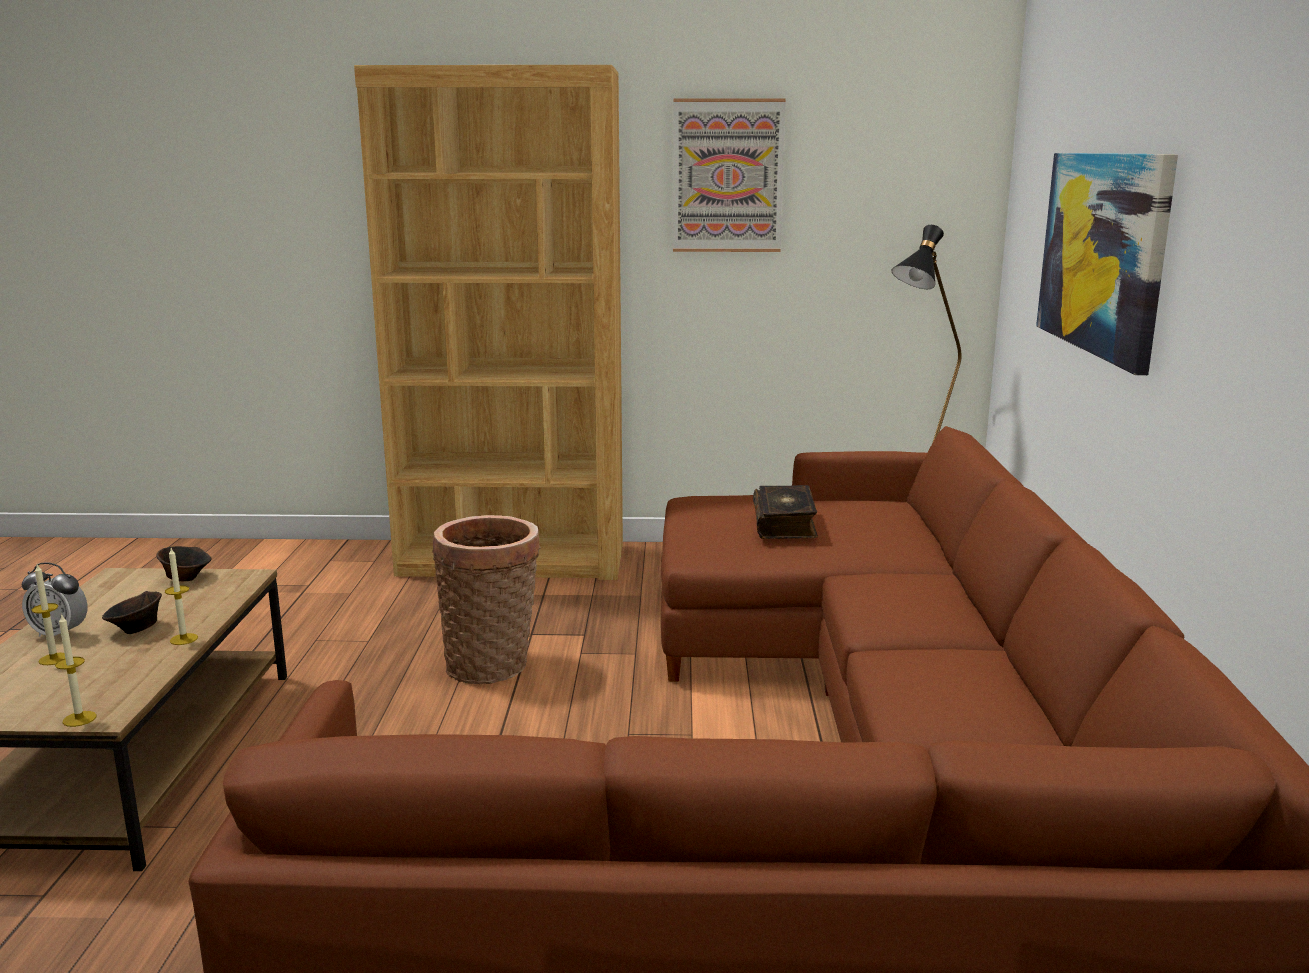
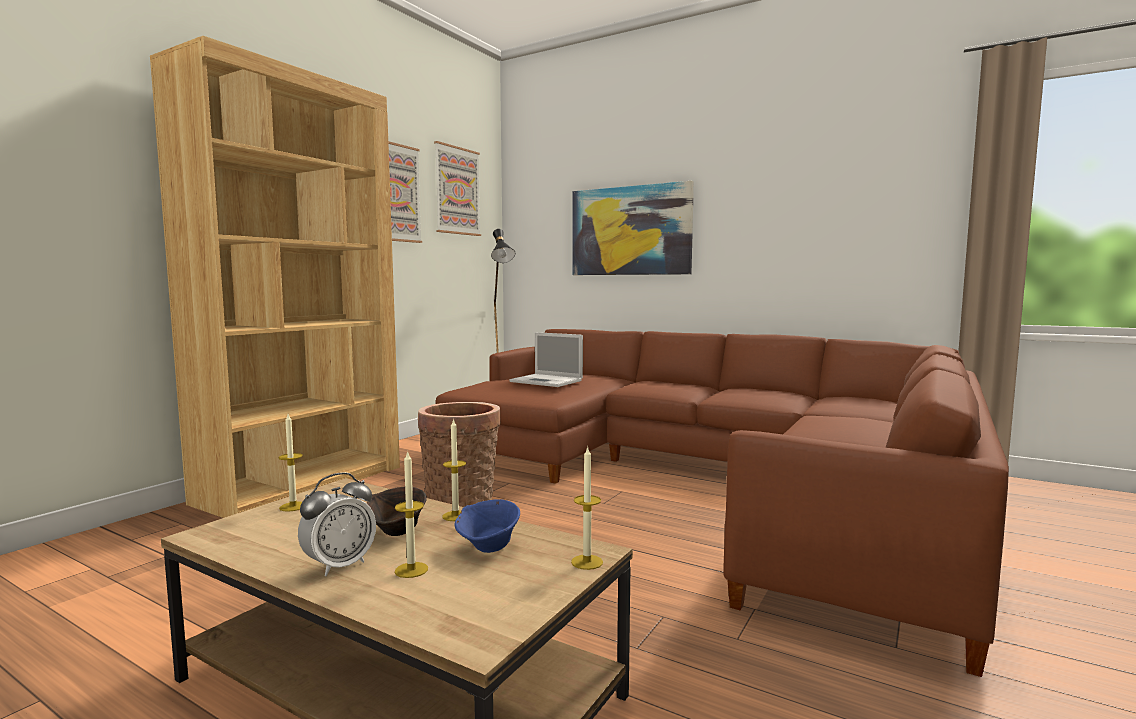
camera: 60 degrees left, 10 degrees down
(106, 672) = (489, 548): none -> blue bowl
(186, 578) = (293, 506): brown bowl -> candle
(785, 524) = (547, 381): book -> laptop
(879, 155) = (457, 191): none -> picture

